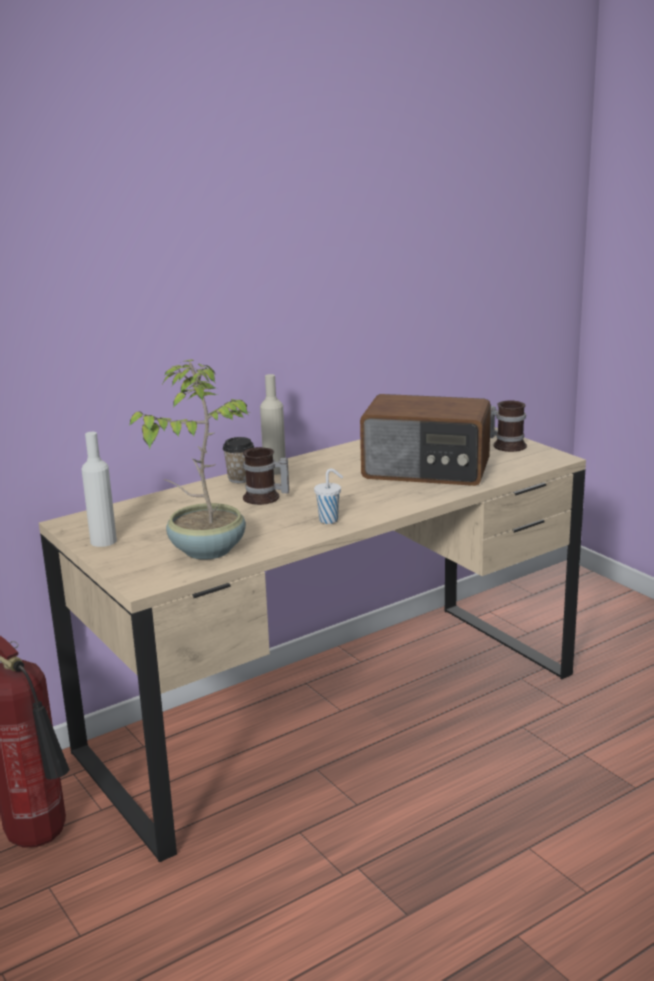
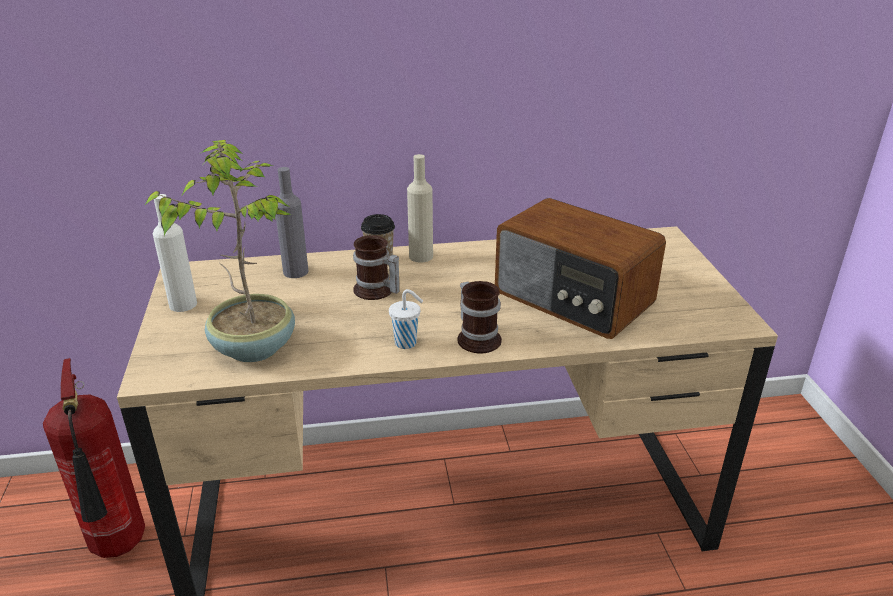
camera: 25 degrees right, 10 degrees up
(177, 501) = (295, 272): none -> grey bottle
(507, 445) = (696, 286): mug -> mug (478, 337)

